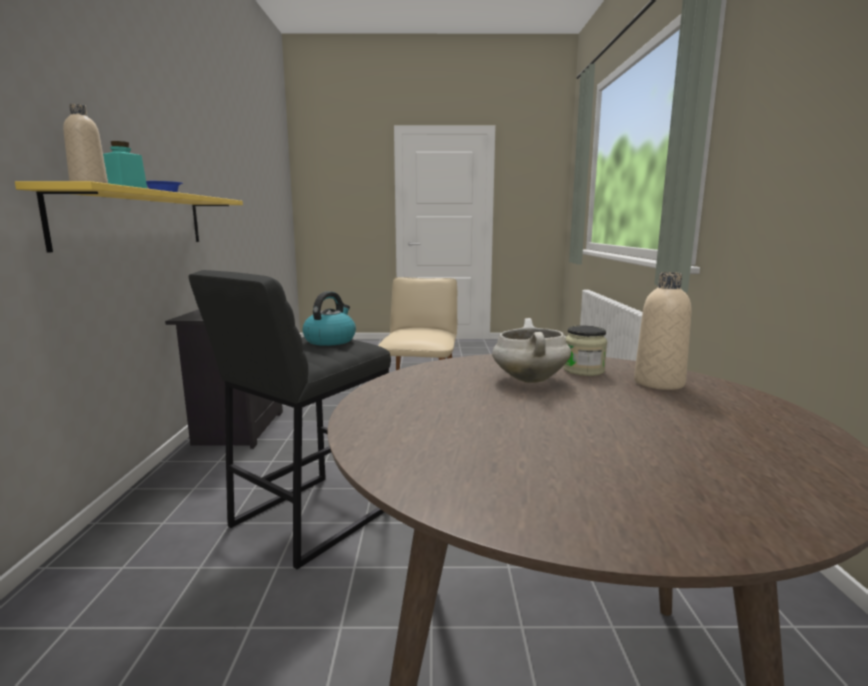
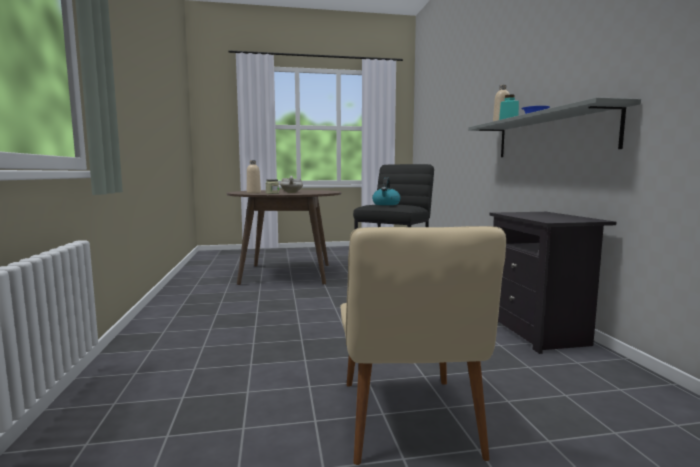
camera: 170 degrees right, 5 degrees down
(137, 220) = (550, 135): yellow shelf -> grey shelf

